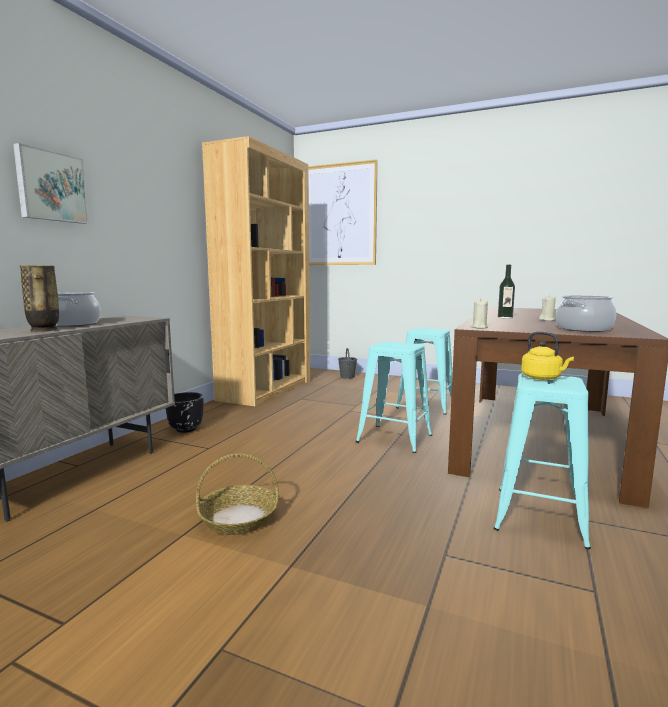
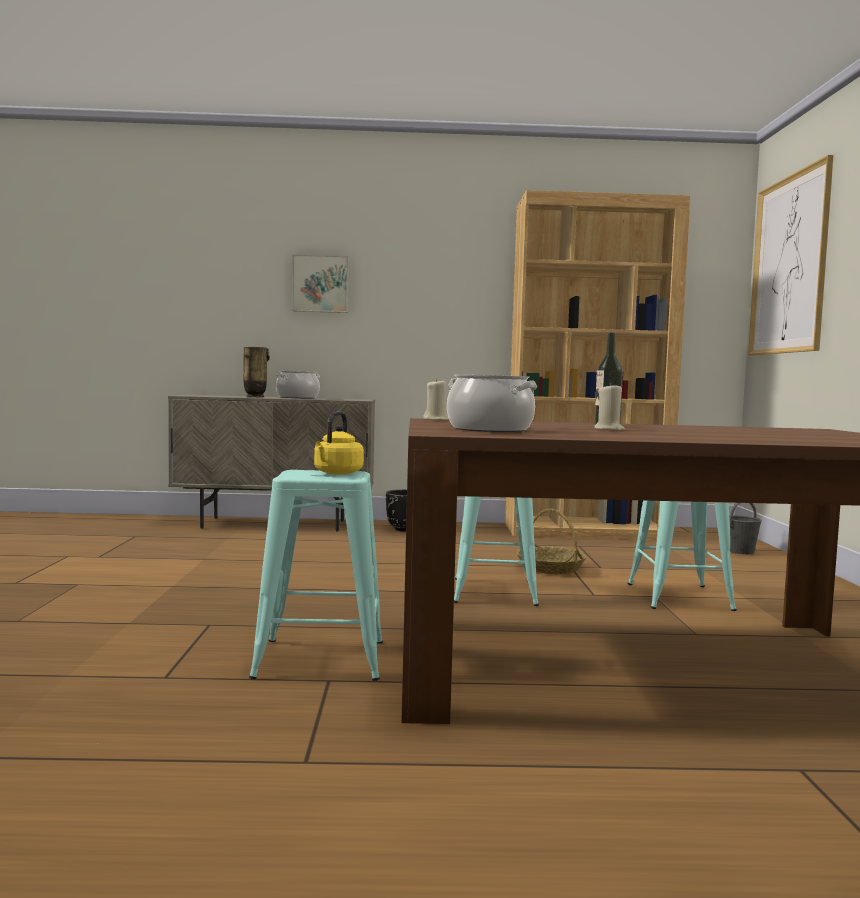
camera: 65 degrees right, 5 degrees down
(239, 518) = (237, 566): basket -> basket (551, 568)

